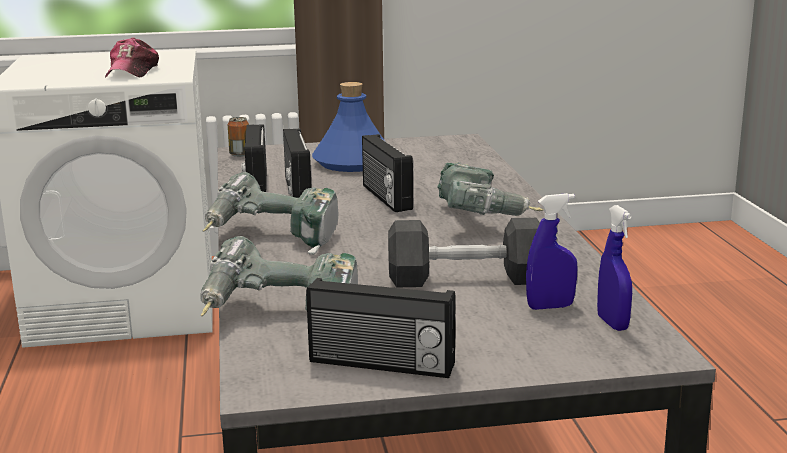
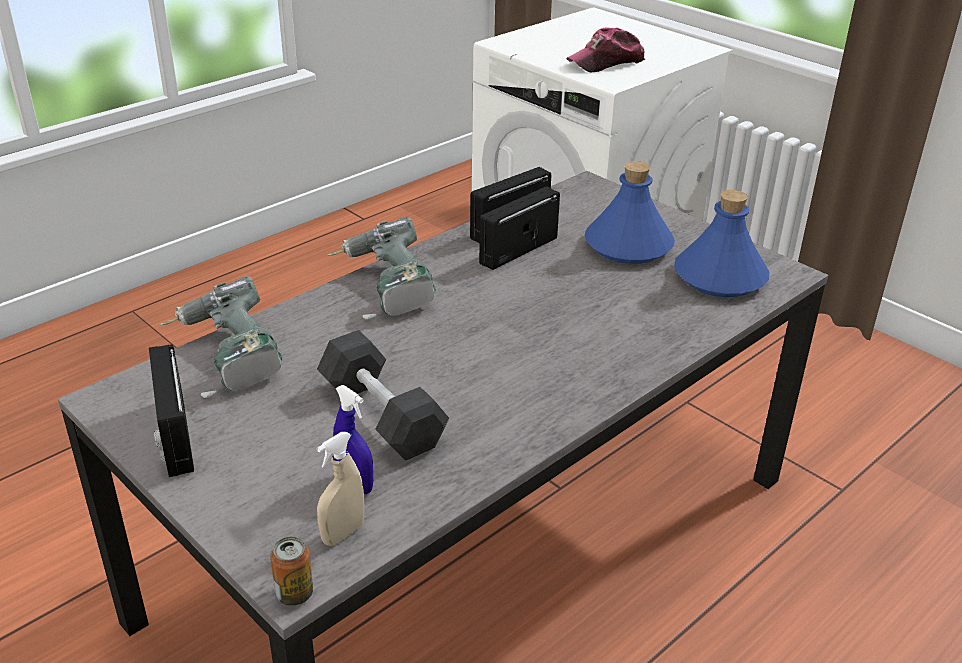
camera: 55 degrees right, 15 degrees up
(240, 154) = (579, 187): can -> can (294, 594)
(385, 197) = (549, 299): radio -> none
(438, 153) = (720, 278): none -> blue bottle
(484, 218) = (550, 372): power drill -> none
(612, 323) = (343, 533): blue spray bottle -> beige spray bottle

